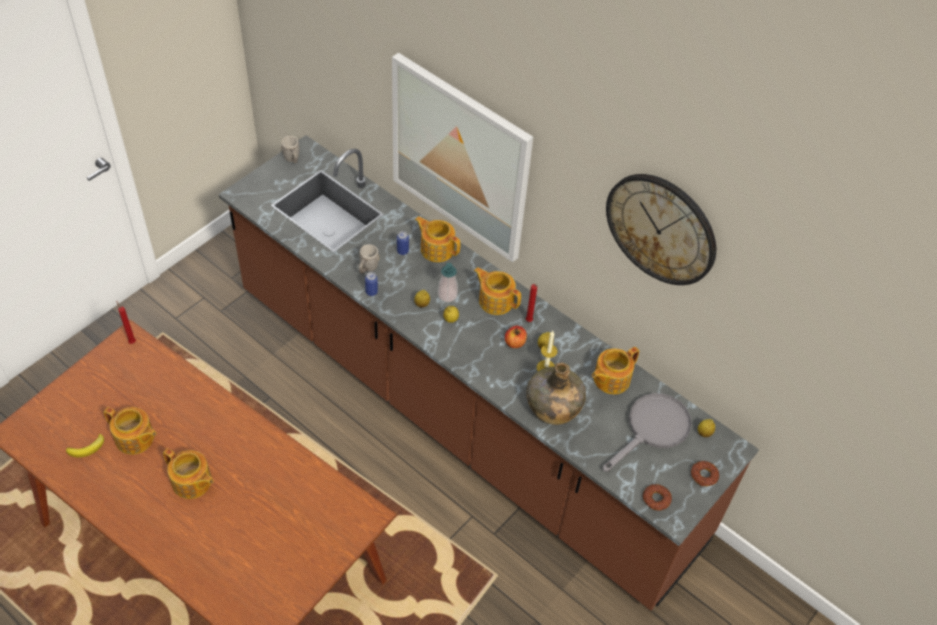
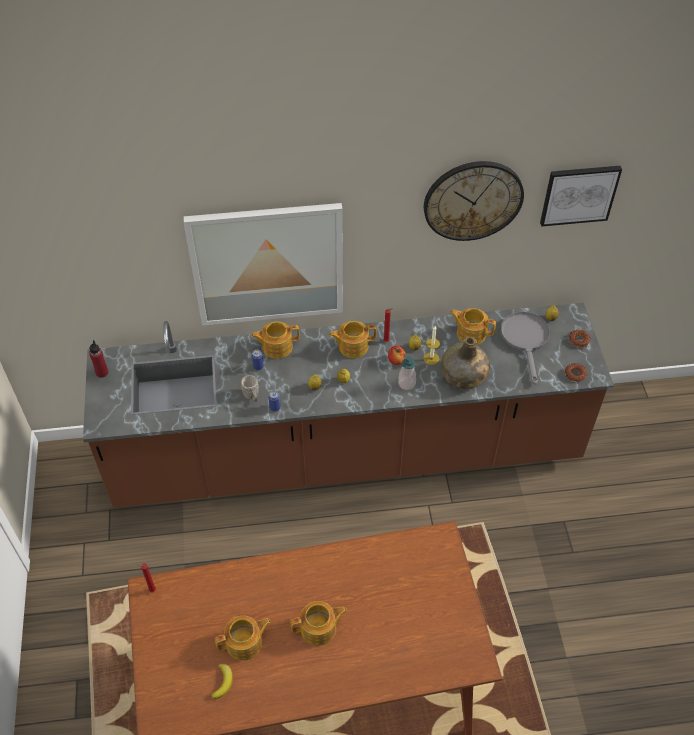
camera: 45 degrees left, 0 degrees up
(292, 159) = (102, 372): grey mug -> red bottle
(447, 295) = (321, 368): soap dispenser -> soap dispenser (406, 383)
(610, 379) = (470, 333): teapot -> teapot turned 105 degrees clockwise
(778, 307) = (579, 194): none -> picture

